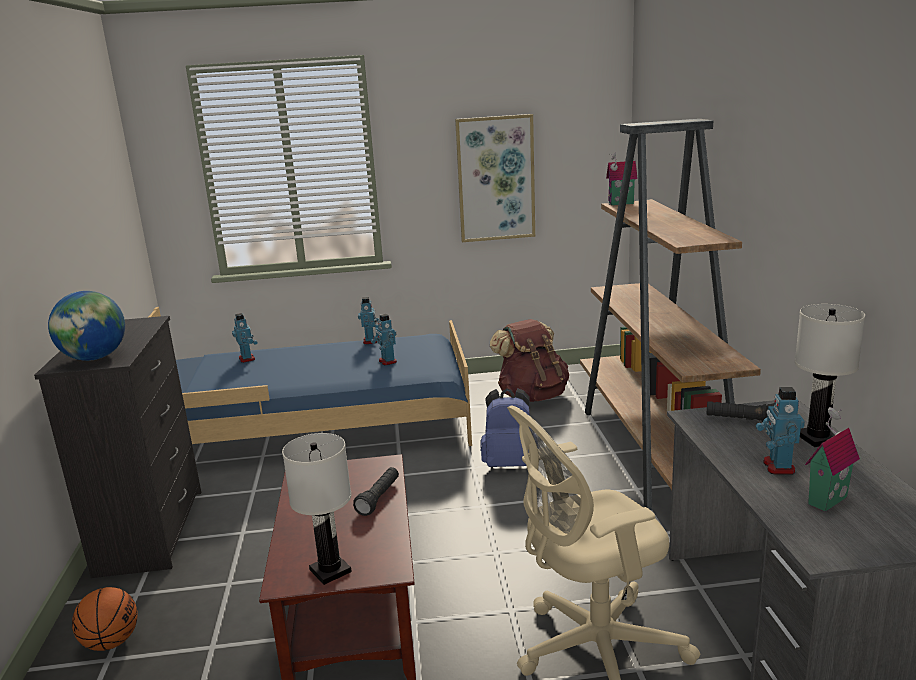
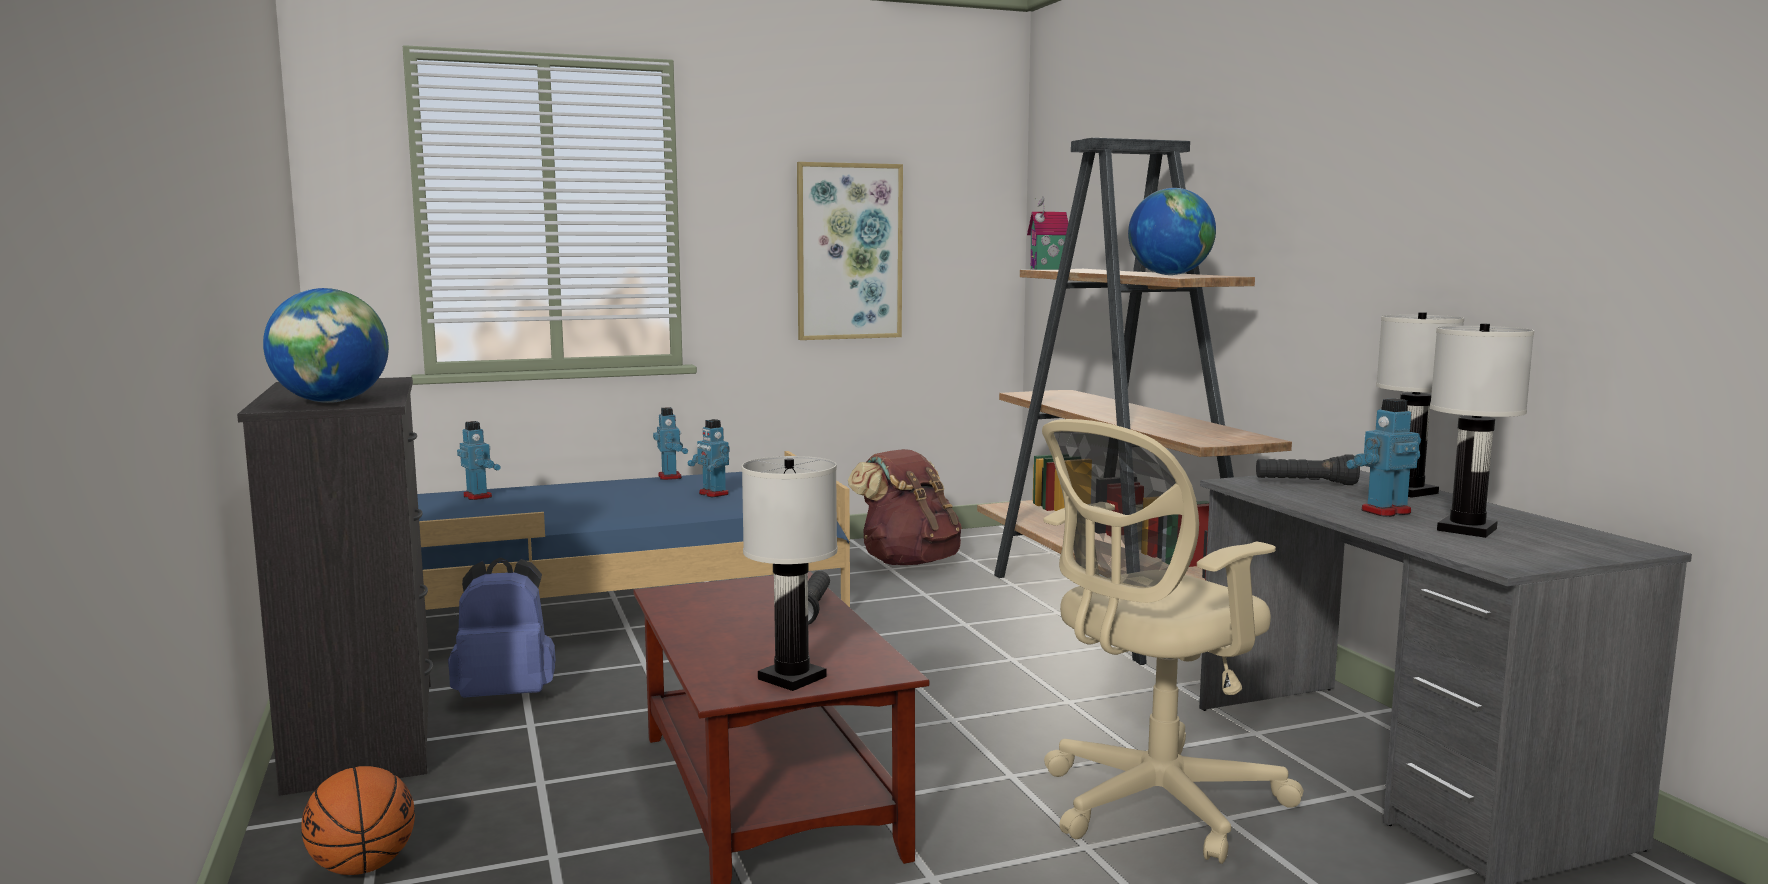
camera: 15 degrees left, 10 degrees down
(510, 463) = (917, 629): blue backpack -> blue backpack (507, 694)
(681, 234) = (1169, 275): none -> globe
(778, 467) = (1384, 511): toy robot -> toy robot turned 75 degrees clockwise
(825, 499) = (1465, 529): toy house -> white table lamp

